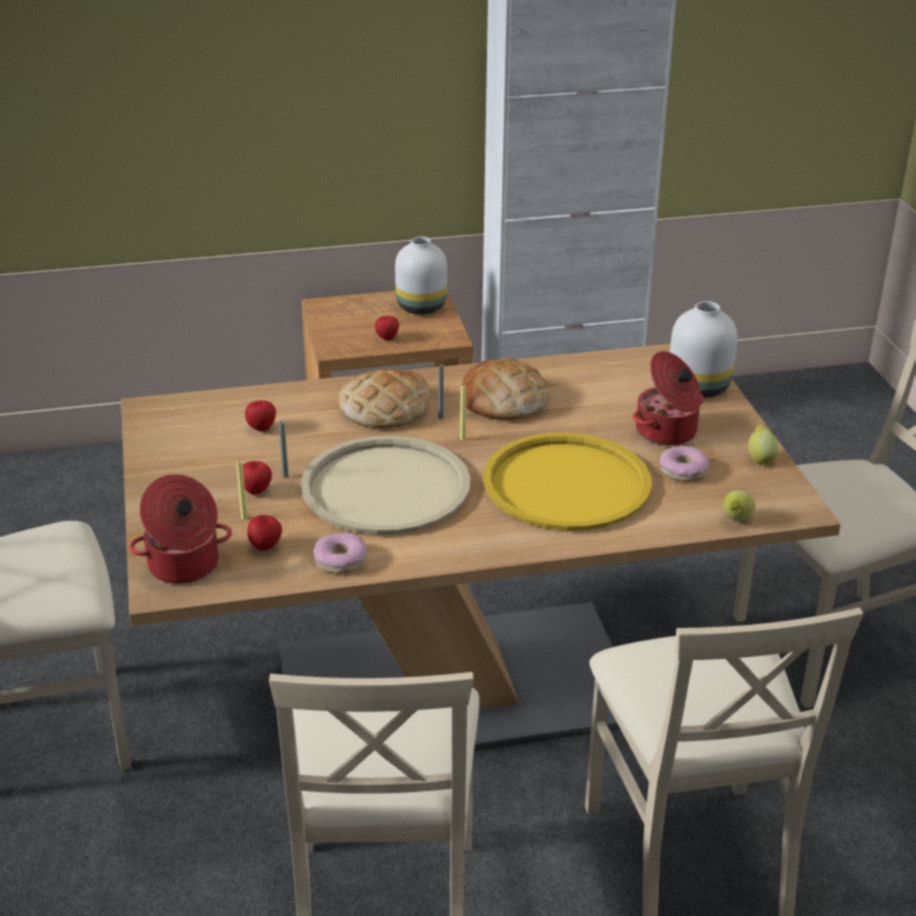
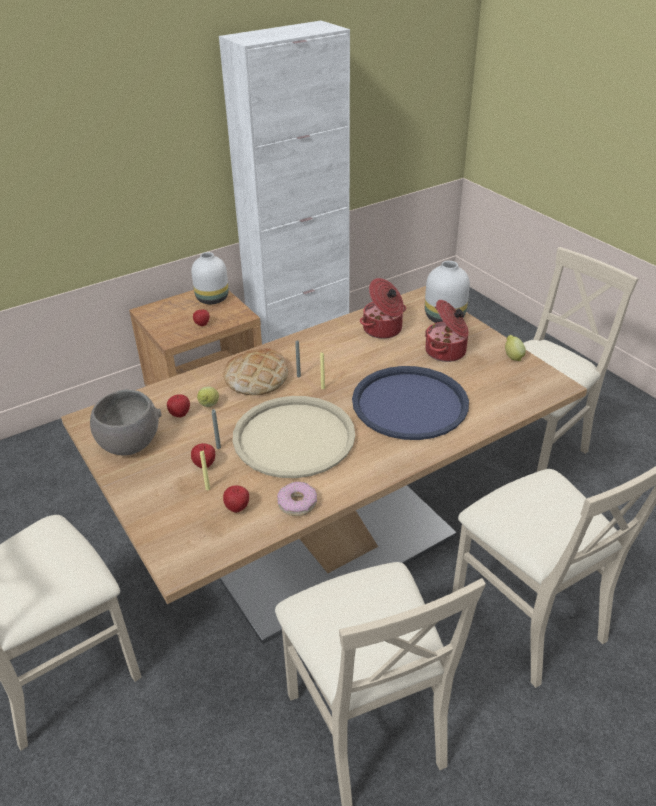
camera: 20 degrees left, 5 degrees up
(183, 445) = (129, 442): none -> grey bowl
(184, 566) = (185, 542): cooking pot -> cooking pot (383, 330)
(503, 399) = (331, 353): bread -> none
(567, 484) = (410, 403): yellow tray -> blue tray
(683, 471) = (474, 376): donut -> none
(736, 520) = (528, 402): lemon -> lemon (208, 406)

